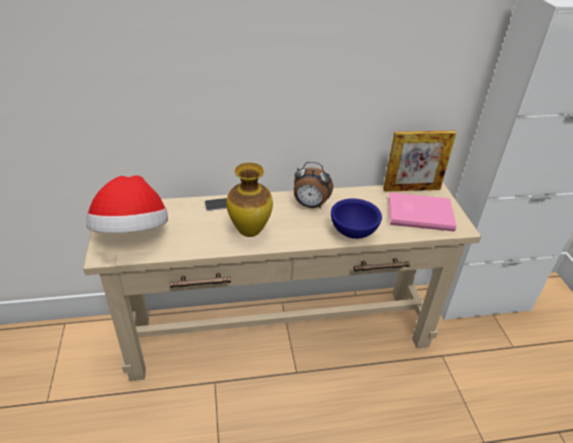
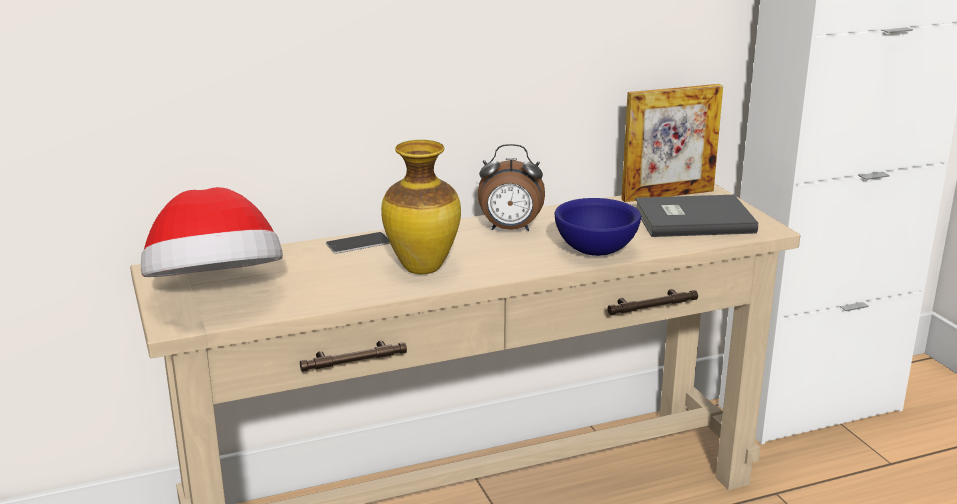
camera: 10 degrees left, 15 degrees down
(418, 212) = (691, 219): pink book -> grey book

